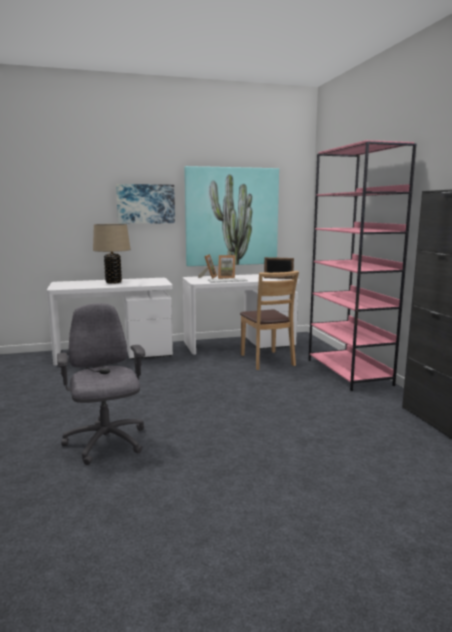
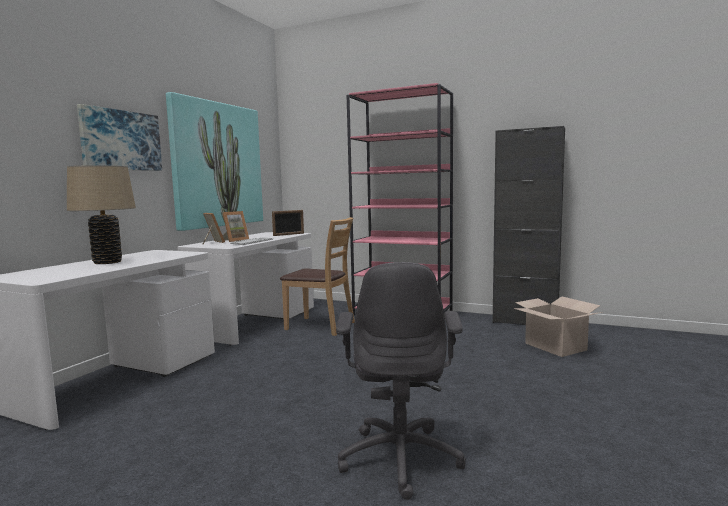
camera: 50 degrees left, 5 degrees down
(106, 443) = (401, 457): grey office chair -> grey office chair turned 105 degrees counterclockwise
(391, 449) = (556, 346): none -> cardboard box

